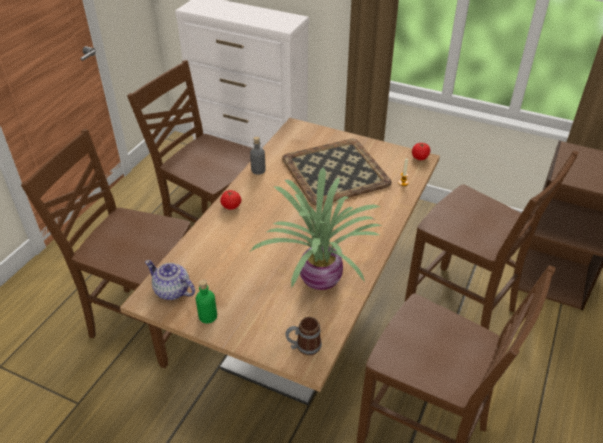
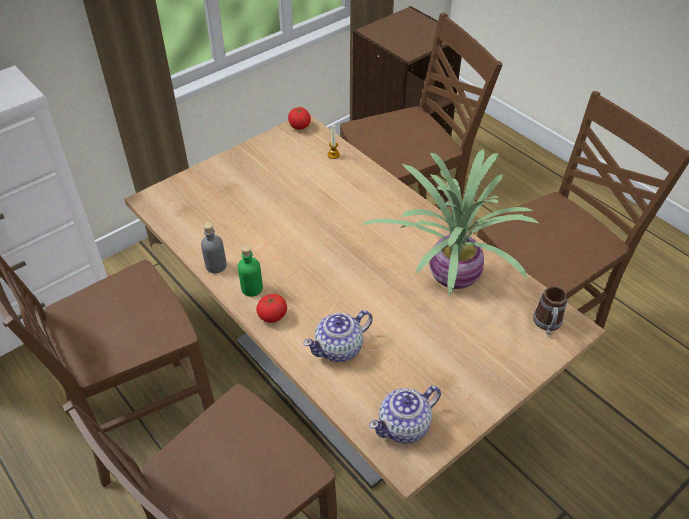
camera: 65 degrees left, 5 degrees up
(208, 316) = (466, 399): green bottle -> green bottle (252, 288)
(220, 243) = (339, 348): none -> teapot
(335, 172) = (274, 199): tray -> none

